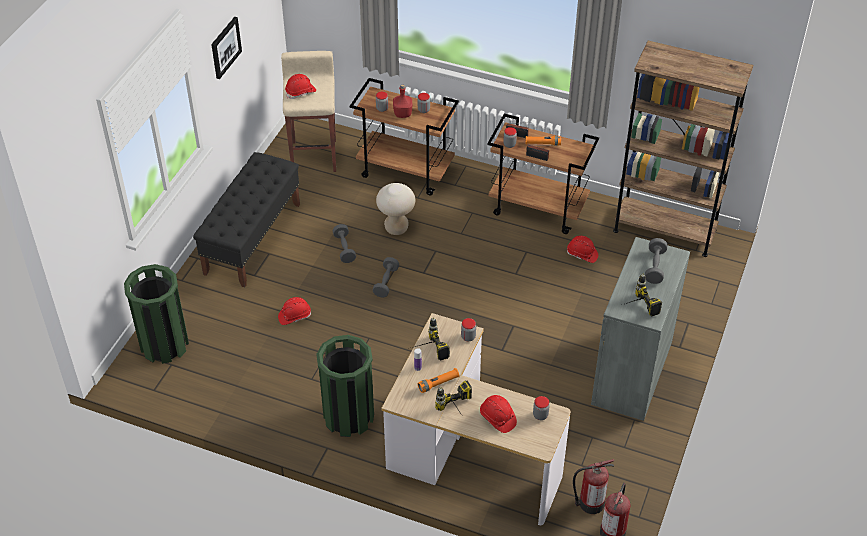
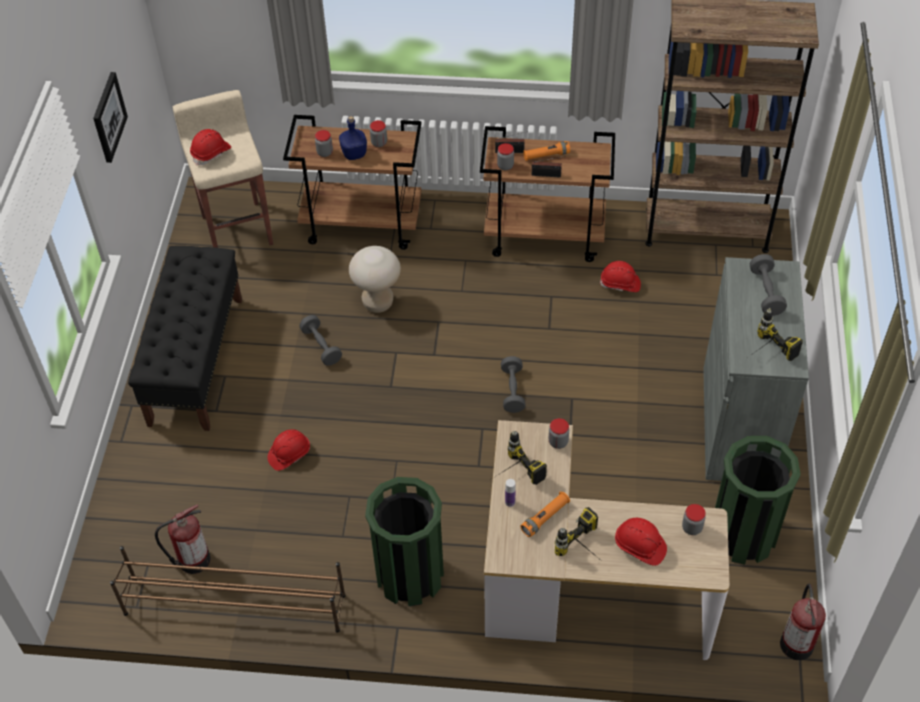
camera: 15 degrees left, 5 degrees up
(164, 344) = (129, 538): green trash can -> green trash can (743, 535)
(220, 404) = (234, 604): none -> brown shoe rack
(386, 282) = (391, 379): grey dumbbell -> grey dumbbell (512, 390)
(403, 114) = (354, 154): red bottle -> blue bottle
(590, 503) = (754, 613): fire extinguisher -> fire extinguisher (192, 560)

